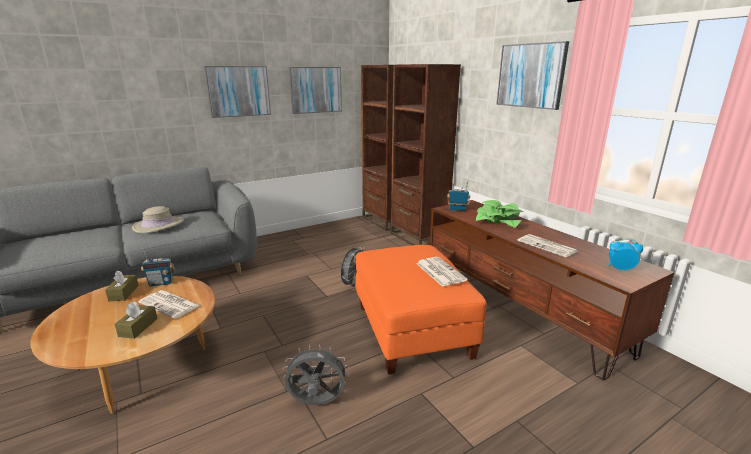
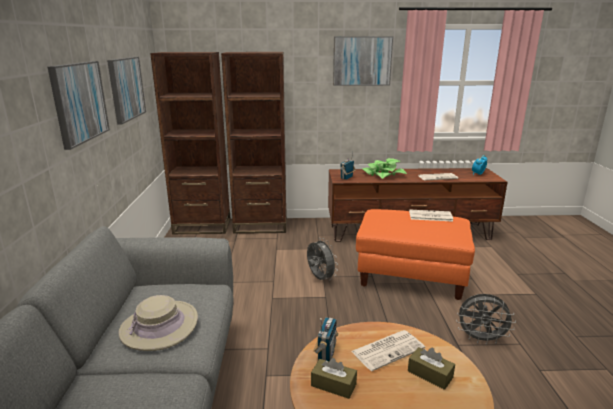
camera: 60 degrees left, 0 degrees up
(316, 403) = (481, 339): grey fan -> grey fan turned 105 degrees counterclockwise

